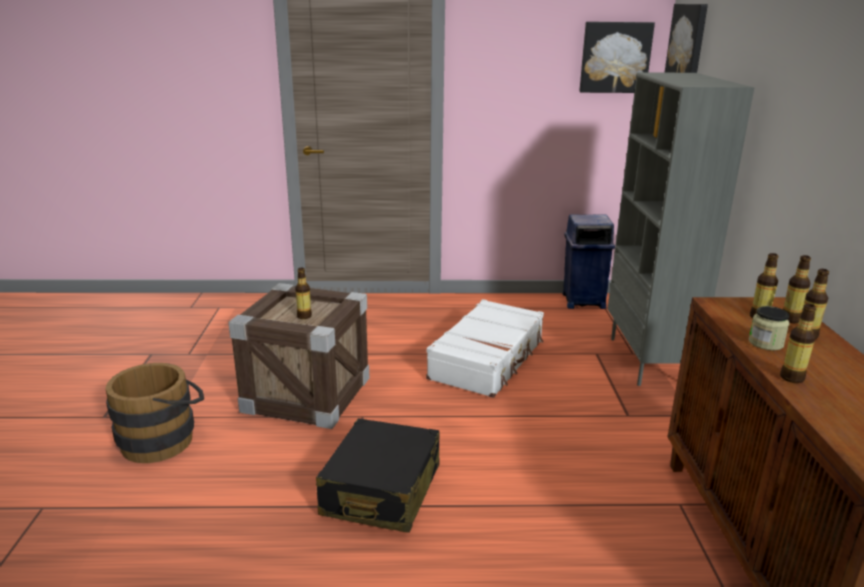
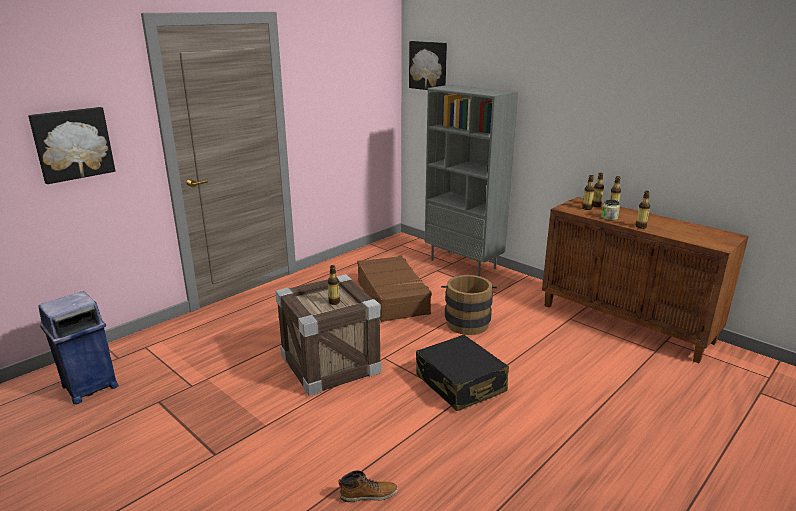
camera: 45 degrees left, 0 degrees up
(114, 532) = (368, 494): none -> boot
(164, 439) = (291, 437): brown bucket -> brown bucket (466, 321)
(488, 360) = (393, 297): white suitcase -> brown suitcase
(582, 301) = (384, 245): blue trash can -> blue trash can (88, 387)
(615, 57) = (377, 77): picture -> picture (72, 144)

